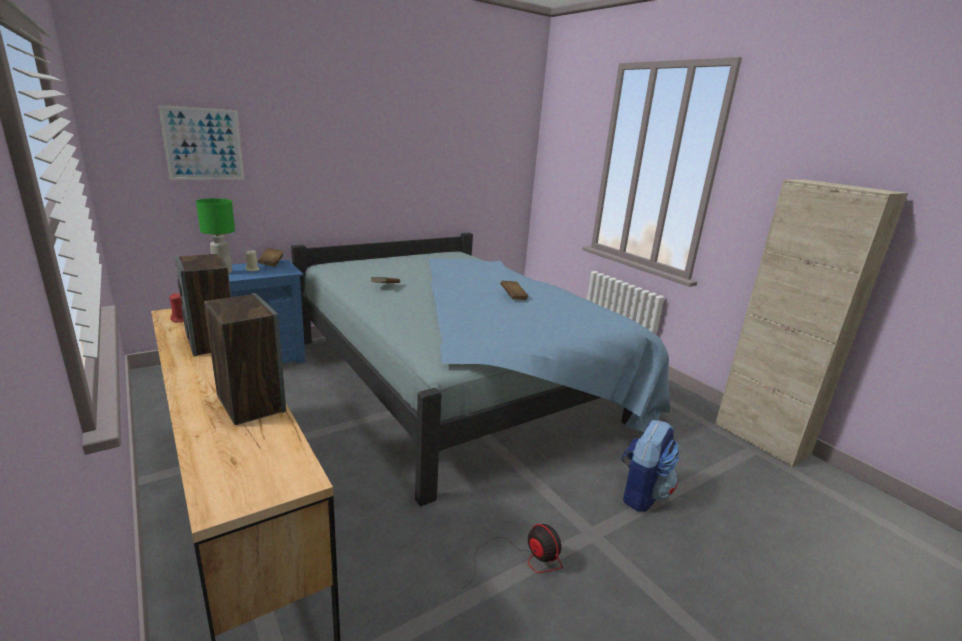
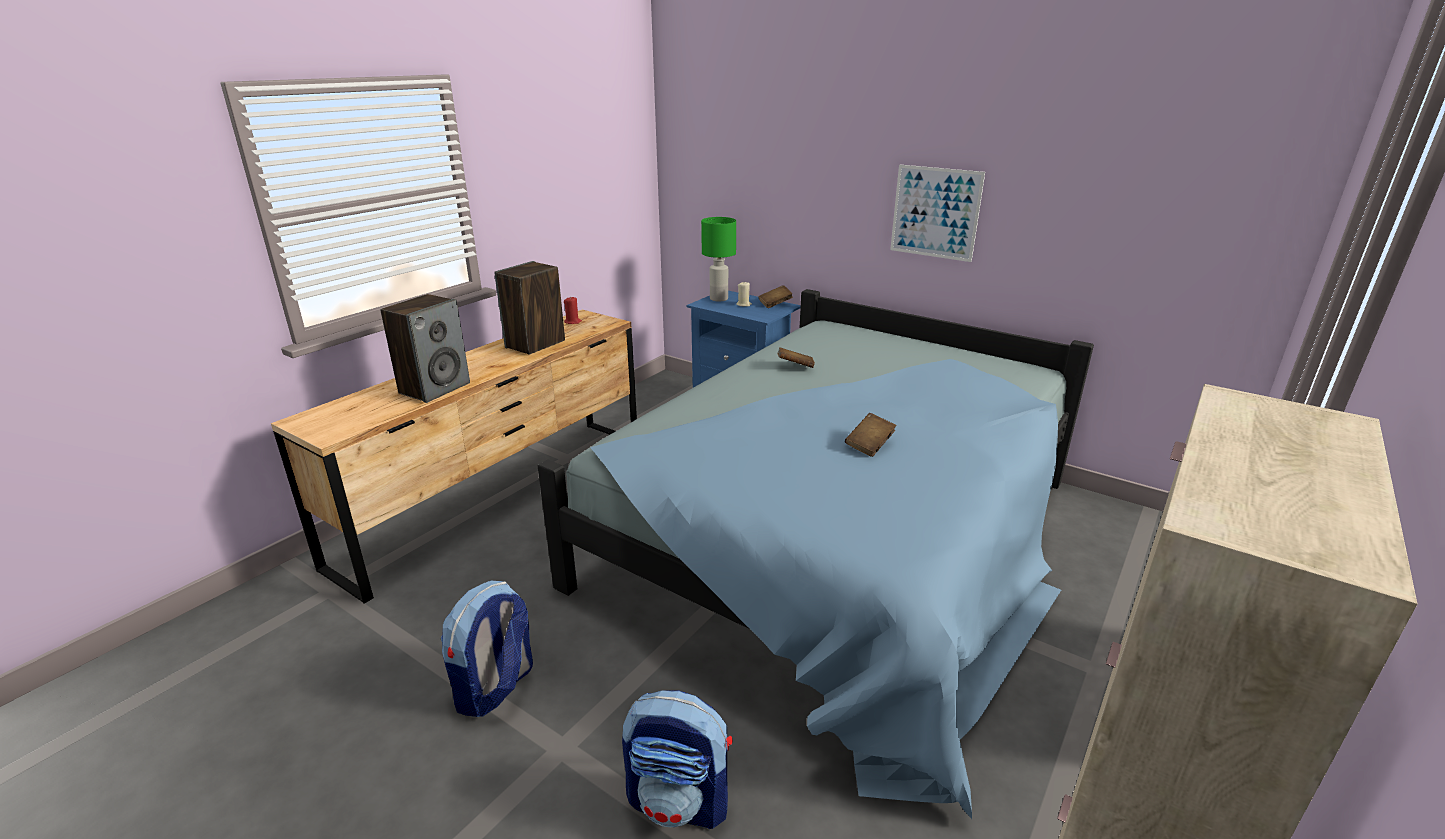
camera: 70 degrees right, 5 degrees up
(203, 144) = (739, 157): picture -> picture (935, 213)
(522, 560) = (495, 688): fan -> backpack

